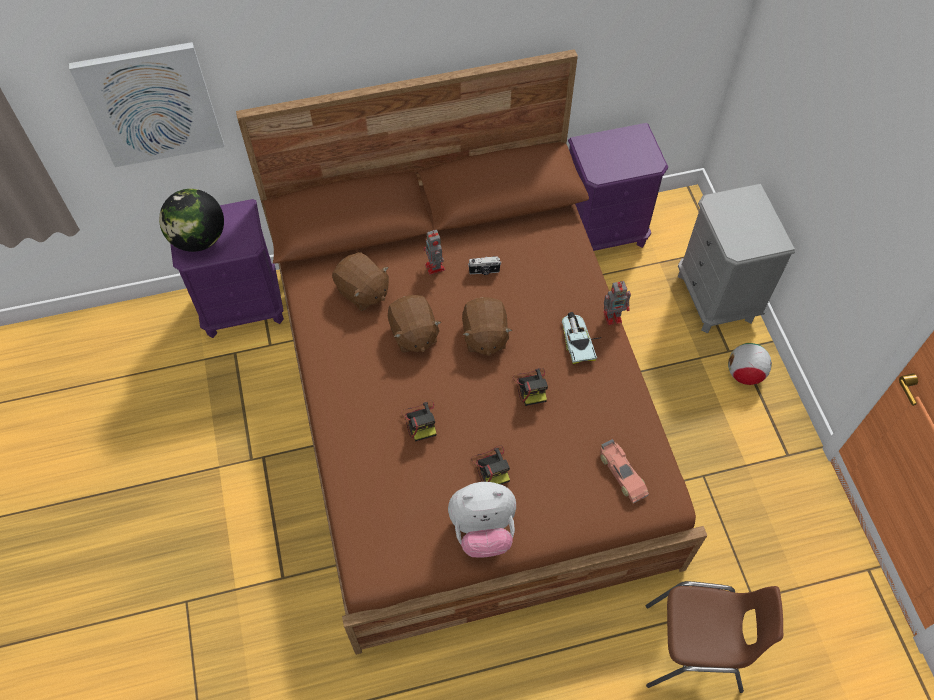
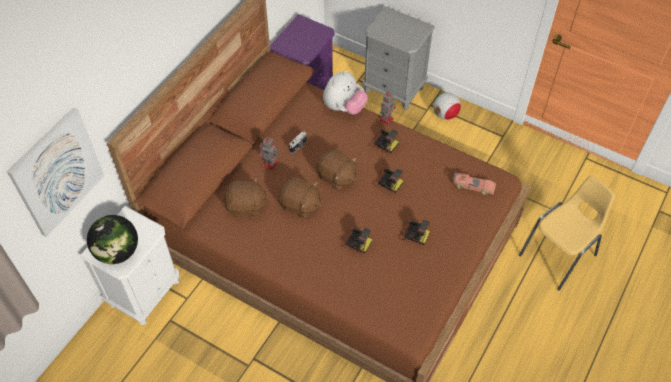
camera: 45 degrees left, 5 degrees down
(243, 307) = (145, 292): purple nightstand -> white nightstand
(483, 530) = (443, 265): plush toy -> plush toy (344, 108)
(578, 340) = (383, 143): toy car -> camera
(694, 650) = (559, 255): brown chair -> yellow chair

